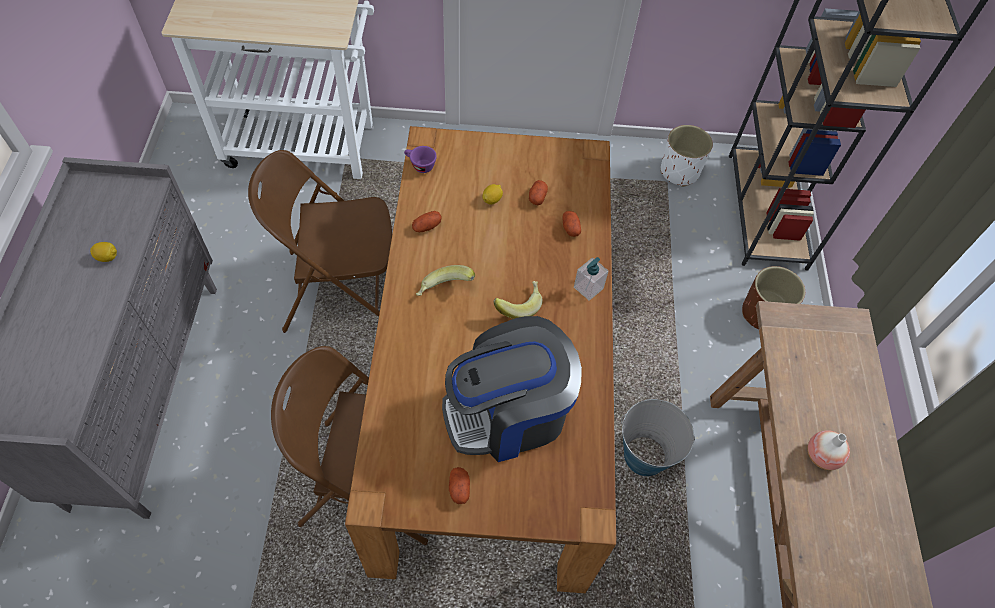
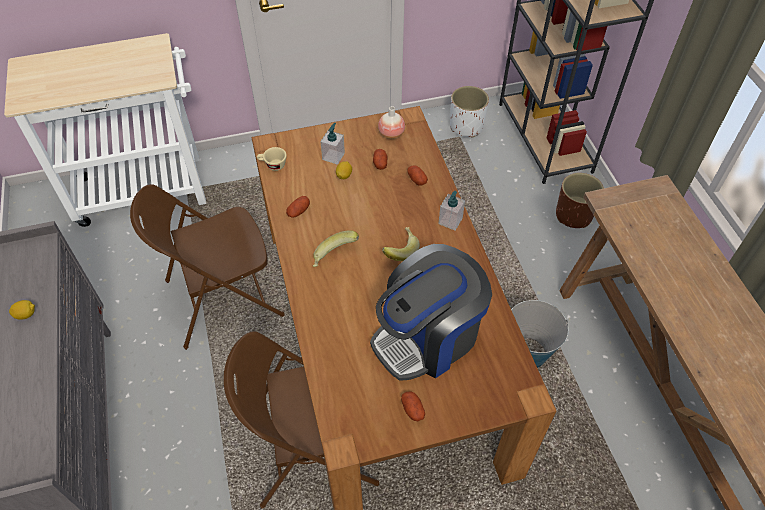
camera: 15 degrees left, 5 degrees down
(420, 165) = (272, 165): purple cup -> beige cup
(489, 174) = (333, 156): none -> soap dispenser
(821, 456) = (681, 292): vase -> vase (391, 134)

